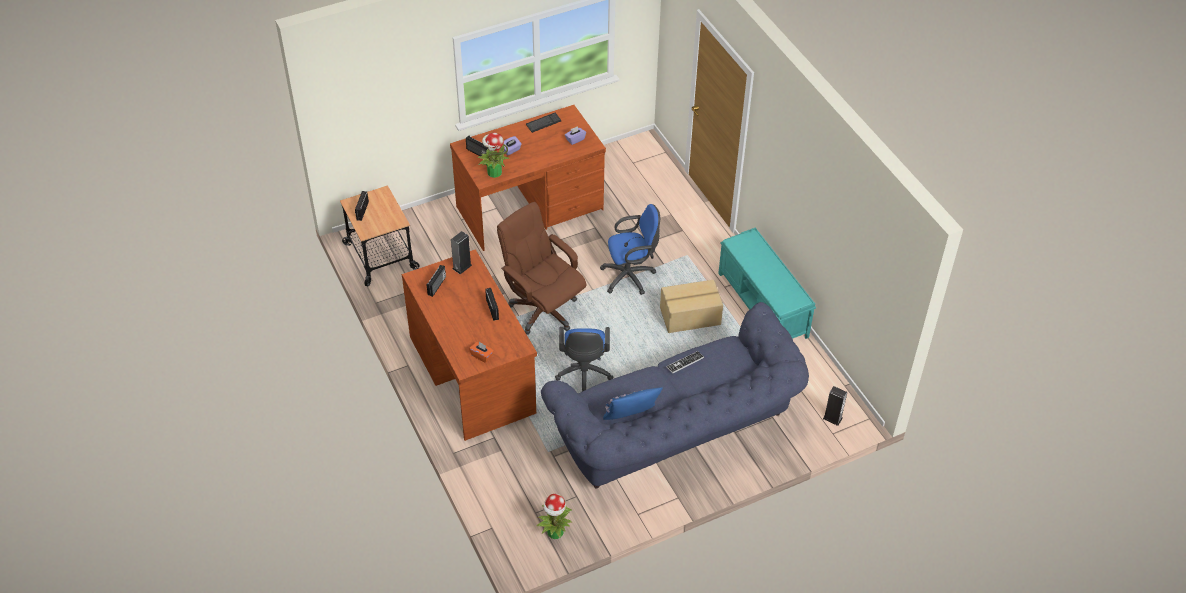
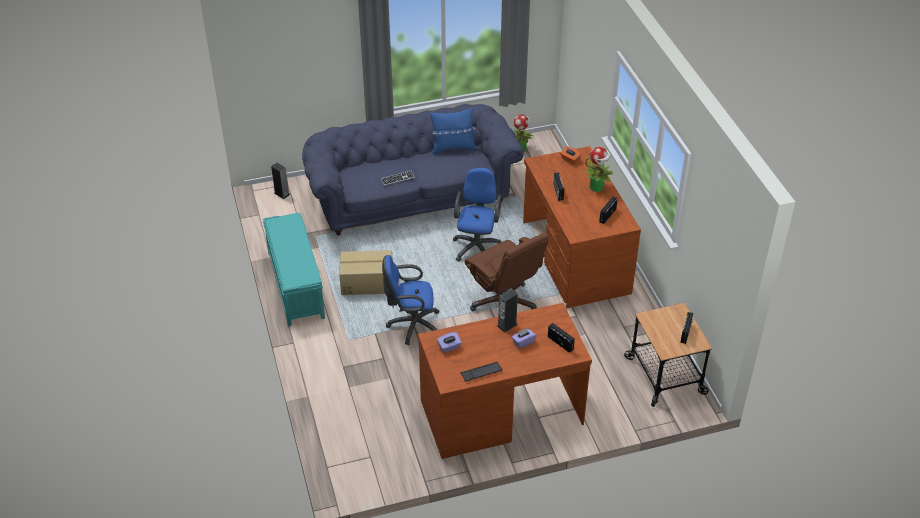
camera: 170 degrees left, 5 degrees down
(462, 267) = (583, 229): speaker -> speaker (507, 325)
(494, 172) = (545, 318): potted plant -> potted plant (597, 187)

